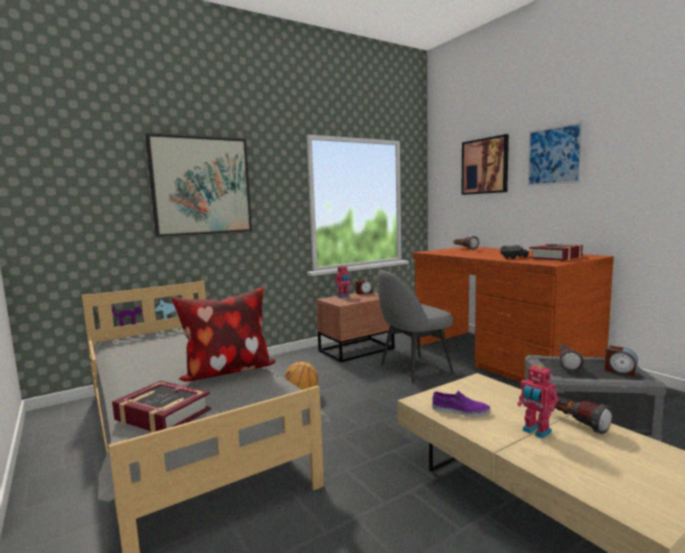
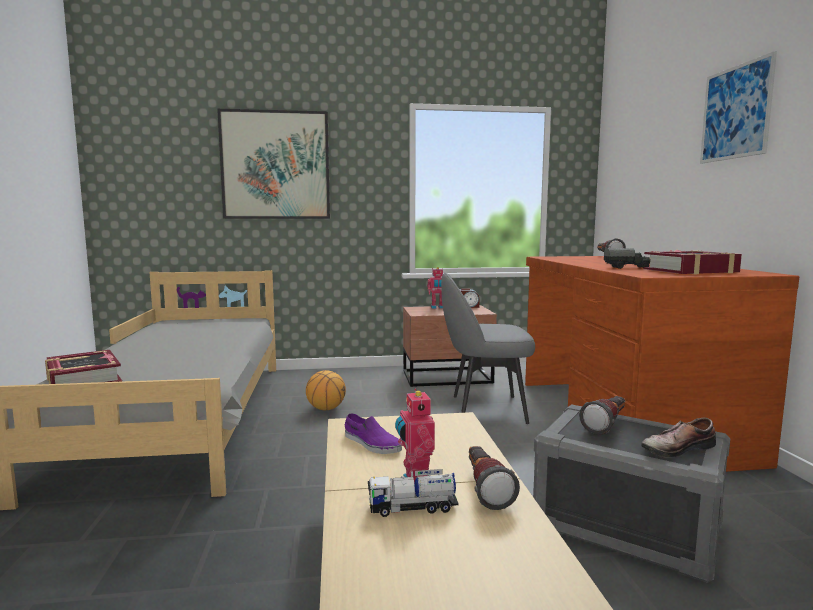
camera: 25 degrees right, 0 degrees up
(227, 372) = (196, 358): pillow -> none
(485, 166) = (656, 136): picture -> none
(562, 447) = (412, 508): none -> toy truck
(620, 371) = (675, 448): alarm clock -> shoe

